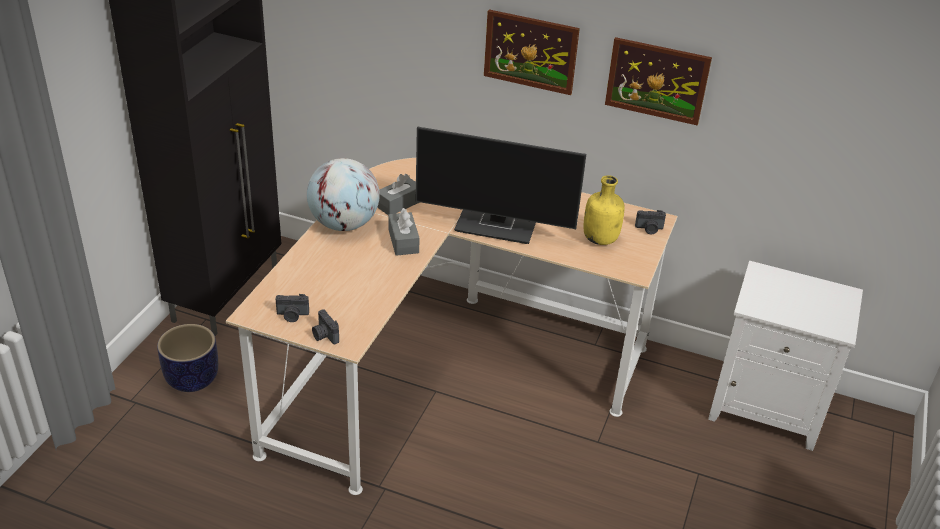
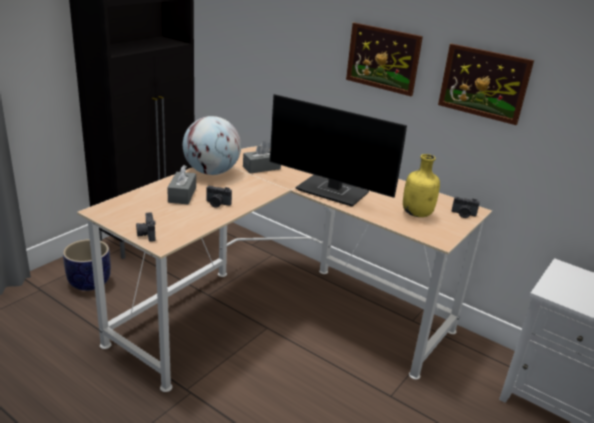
camera: 15 degrees right, 10 degrees down
(292, 315) = (130, 217): camera -> camera (217, 204)
(403, 241) = (251, 189): grey tissue box -> grey tissue box (182, 195)

